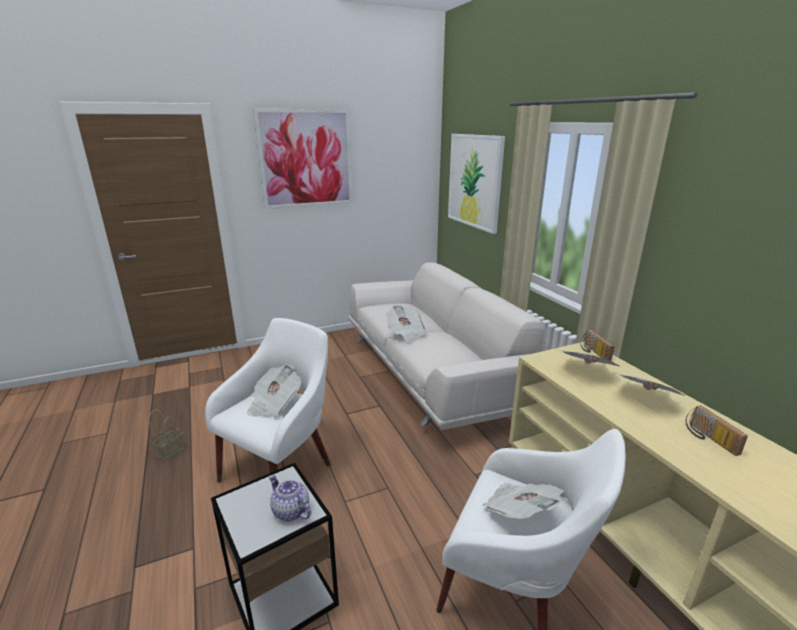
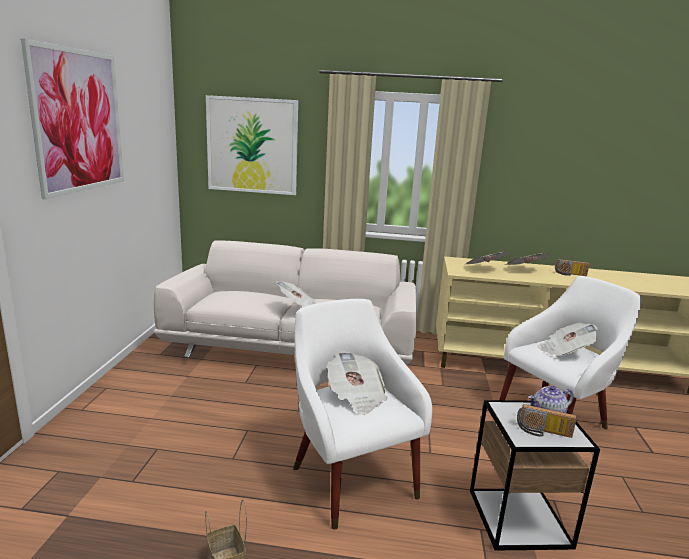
camera: 60 degrees left, 5 degrees down
(593, 352) = (461, 260): radio -> radio (543, 432)

